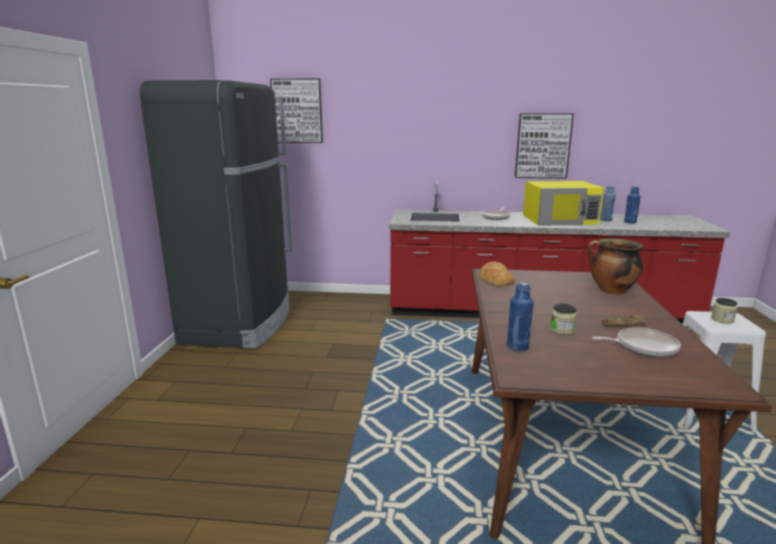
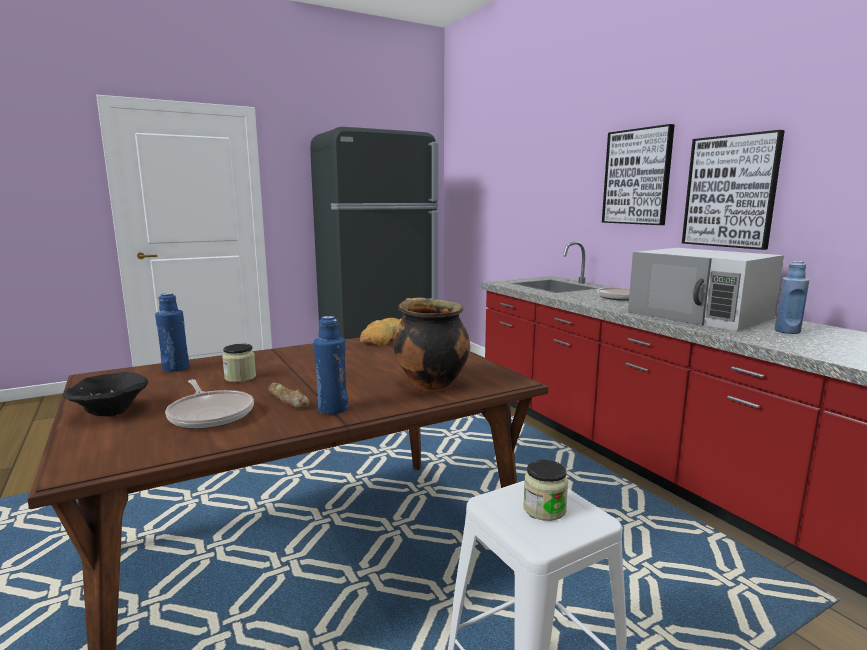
camera: 55 degrees right, 5 degrees down
(297, 111) = (486, 160): picture -> picture (637, 177)
(560, 219) = (700, 315): yellow microwave -> white microwave
(625, 376) = (109, 412): none -> black bowl
(630, 222) = (821, 343): blue bottle -> blue bottle (332, 409)

